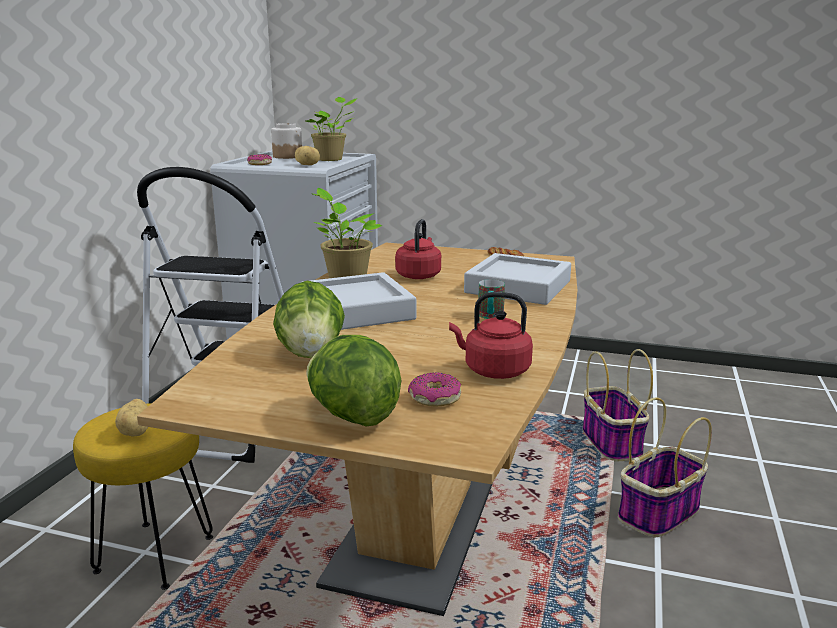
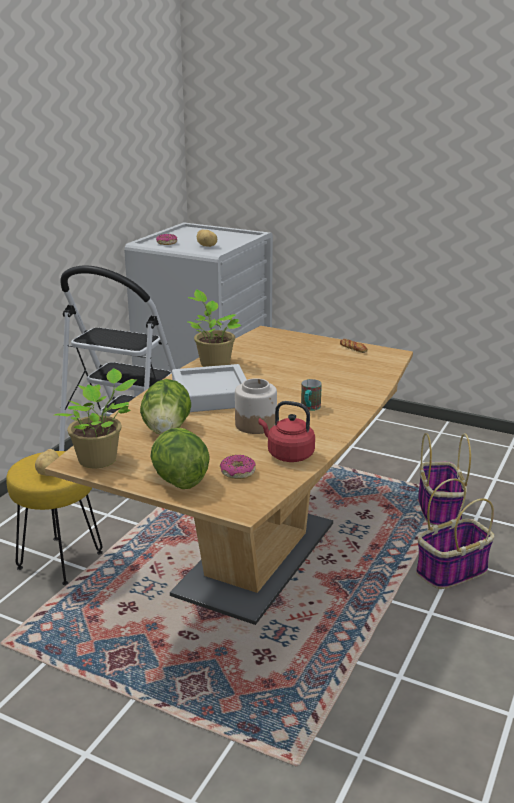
camera: 10 degrees right, 5 degrees up
(287, 156) = (194, 232): jar -> jar (256, 424)
(331, 159) = (231, 238): potted plant -> potted plant (101, 460)
(419, 275) = (273, 363): red kettle -> none
(518, 287) = (346, 381): grey tray -> none

